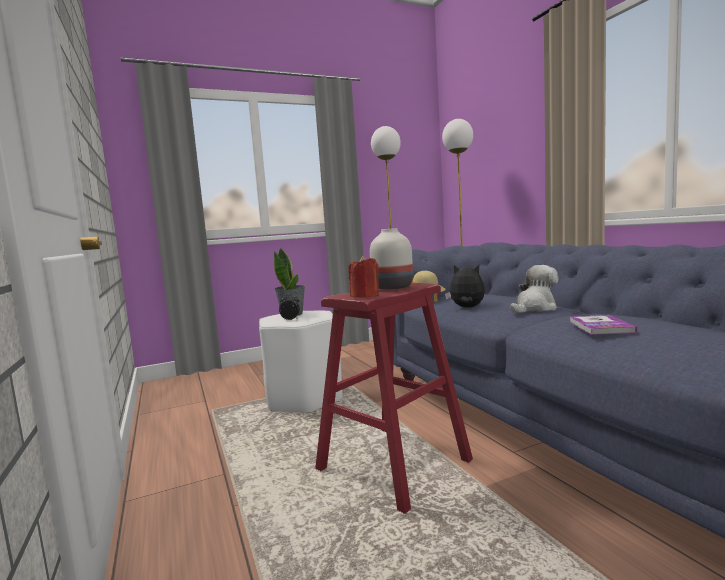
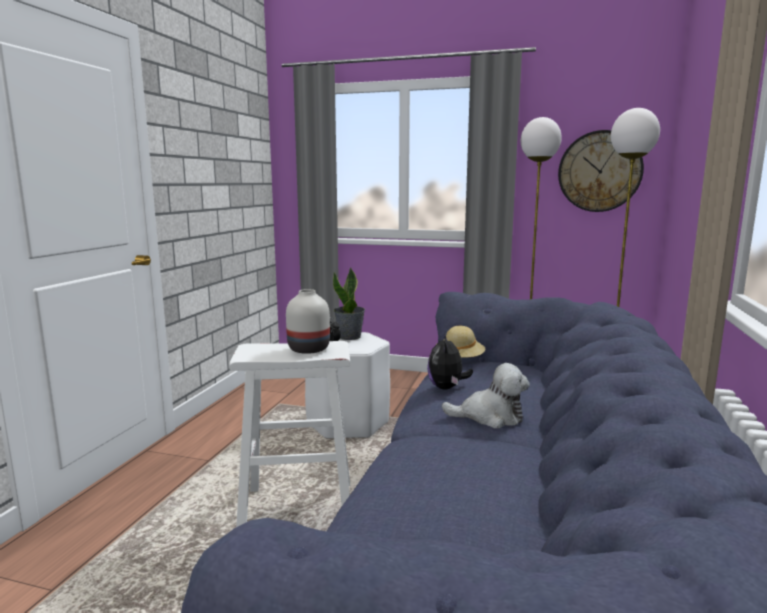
camera: 40 degrees right, 5 degrees up
(365, 296) = (252, 354): red candle -> none
(393, 465) = (298, 516): red stool -> white stool
(404, 173) = (599, 171): none -> wall clock
(467, 308) = (447, 388): plush toy -> plush toy turned 150 degrees counterclockwise
(601, 327) = (429, 469): book -> none

